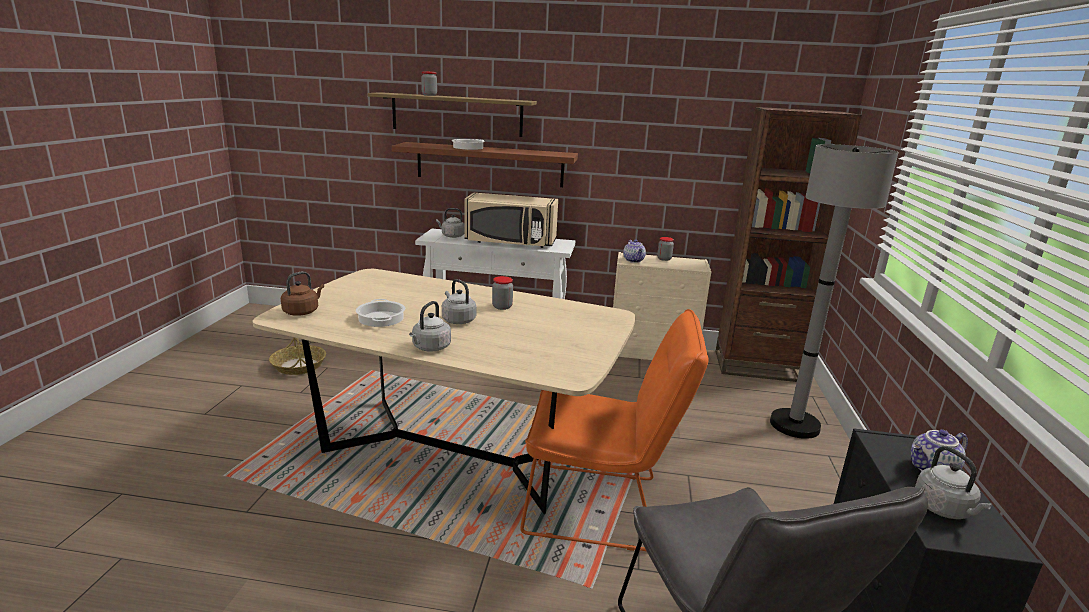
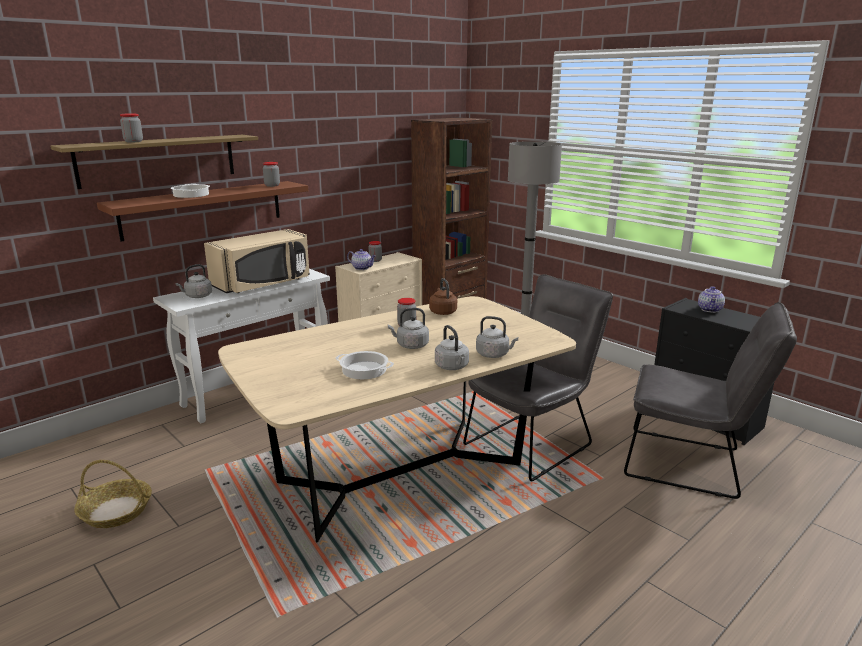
camera: 50 degrees left, 0 degrees up
(302, 311) = (293, 397): brown kettle -> brown kettle (442, 312)
(547, 153) = (272, 185): none -> jar
(602, 507) = (533, 442): orange chair -> grey chair
(944, 509) = (741, 321): grey kettle -> grey kettle (494, 354)

